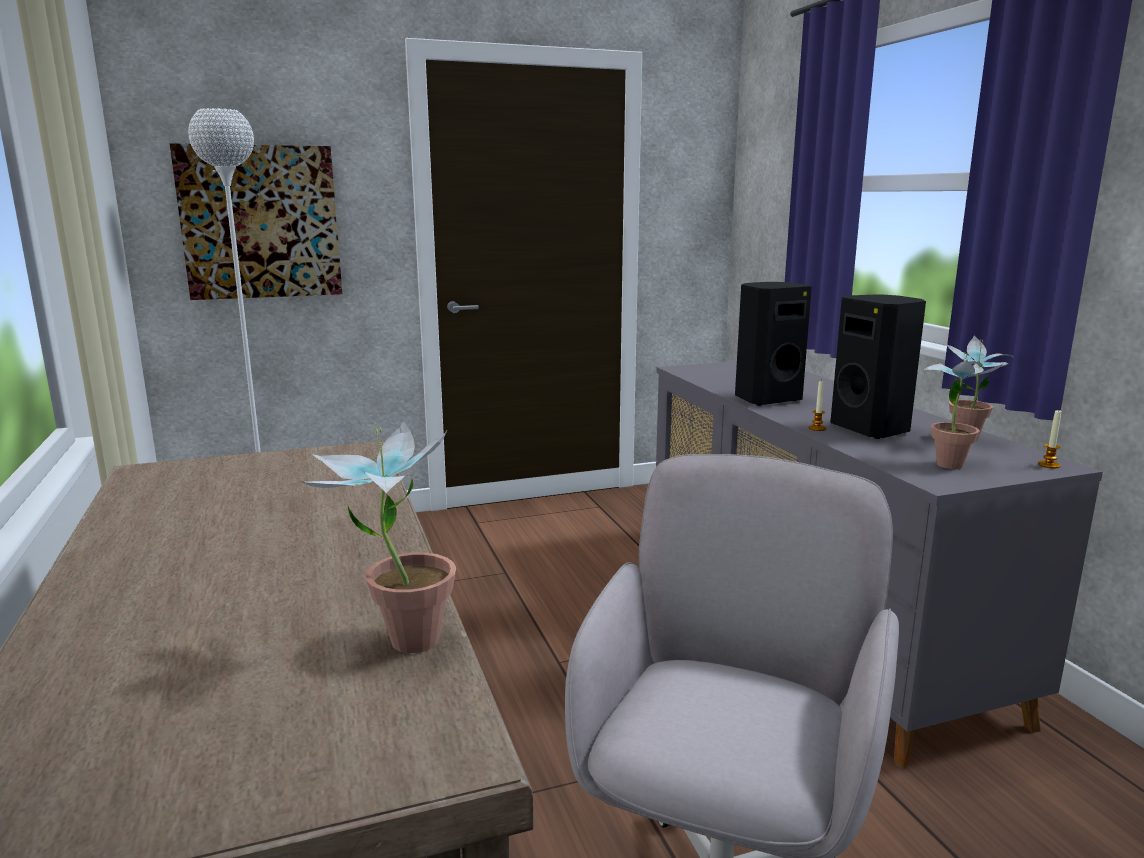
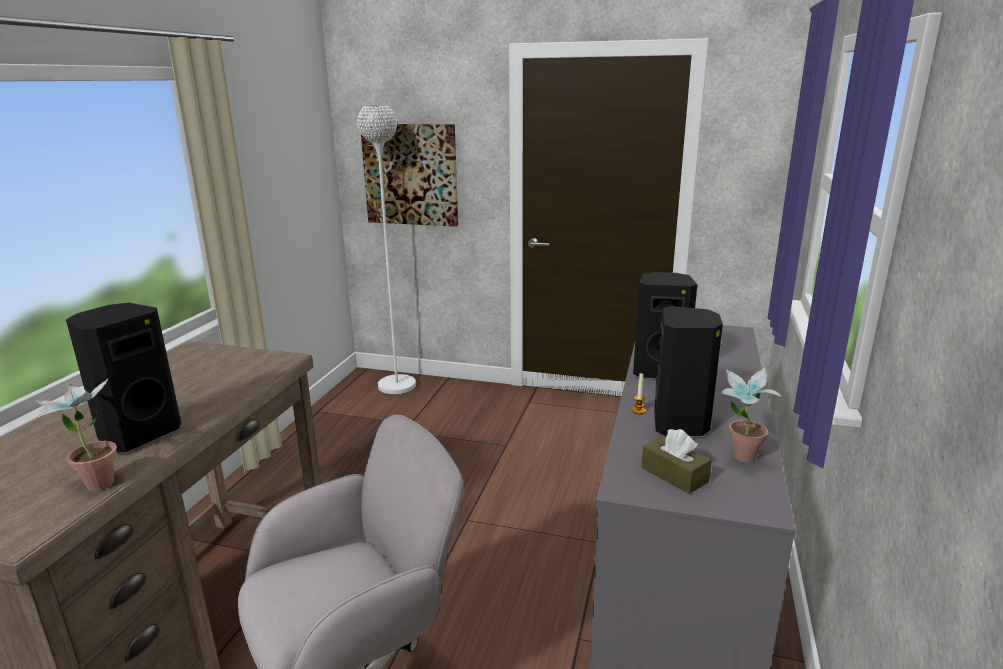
camera: 35 degrees right, 5 degrees up
(323, 573) = (138, 434): none -> black speaker
(950, 462) = (674, 475): potted plant -> brown tissue box
(1048, 465) = (756, 506): candle -> none

